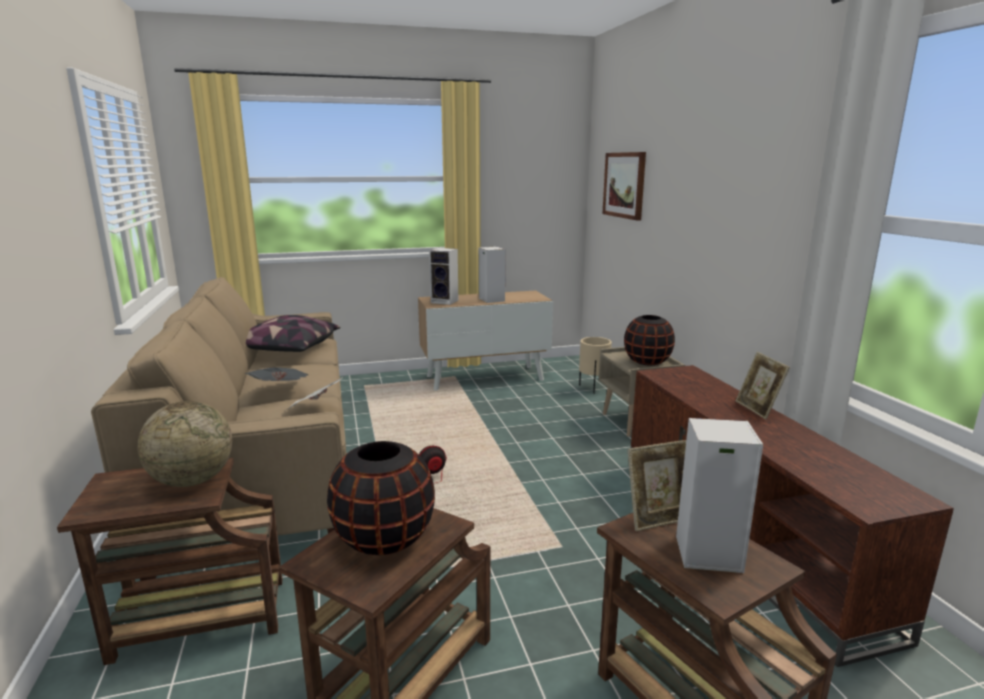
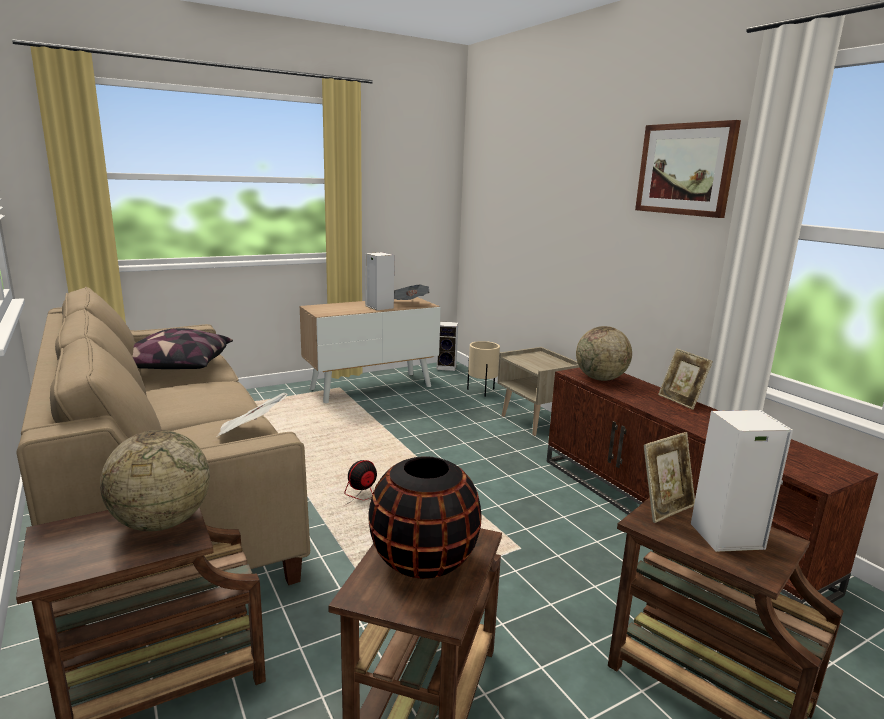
camera: 15 degrees left, 0 degrees up
(280, 390) = (197, 412): newspaper -> newspaper (410, 304)
(445, 301) = (333, 310): speaker -> speaker (447, 367)
(624, 185) = (508, 192): picture -> picture (685, 169)
(647, 362) = (547, 363): black vase -> none
(681, 380) = (600, 379): none -> globe

